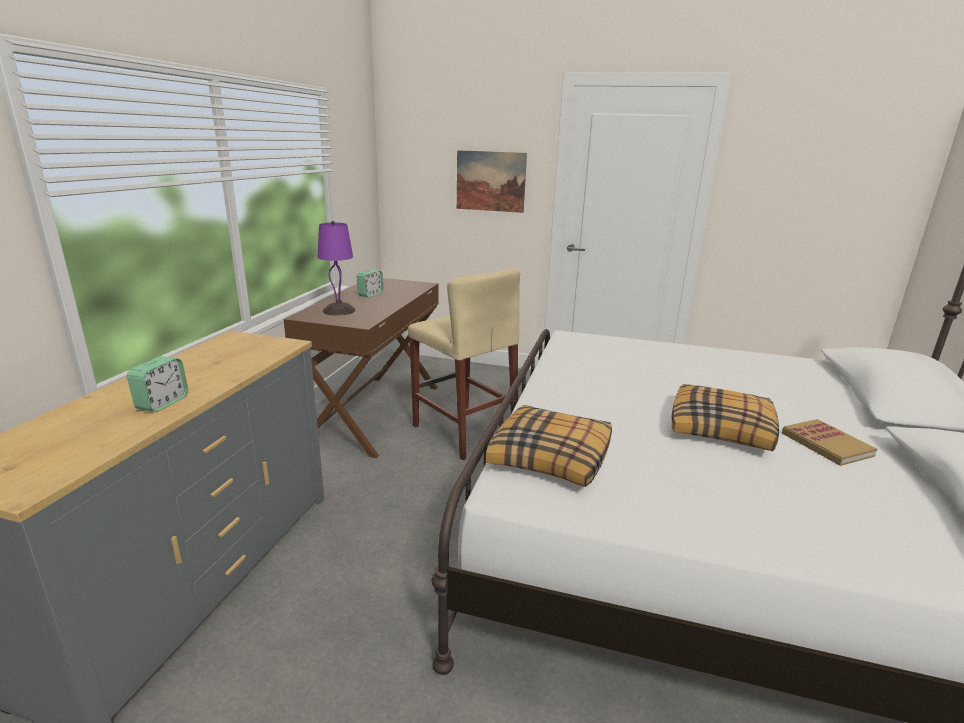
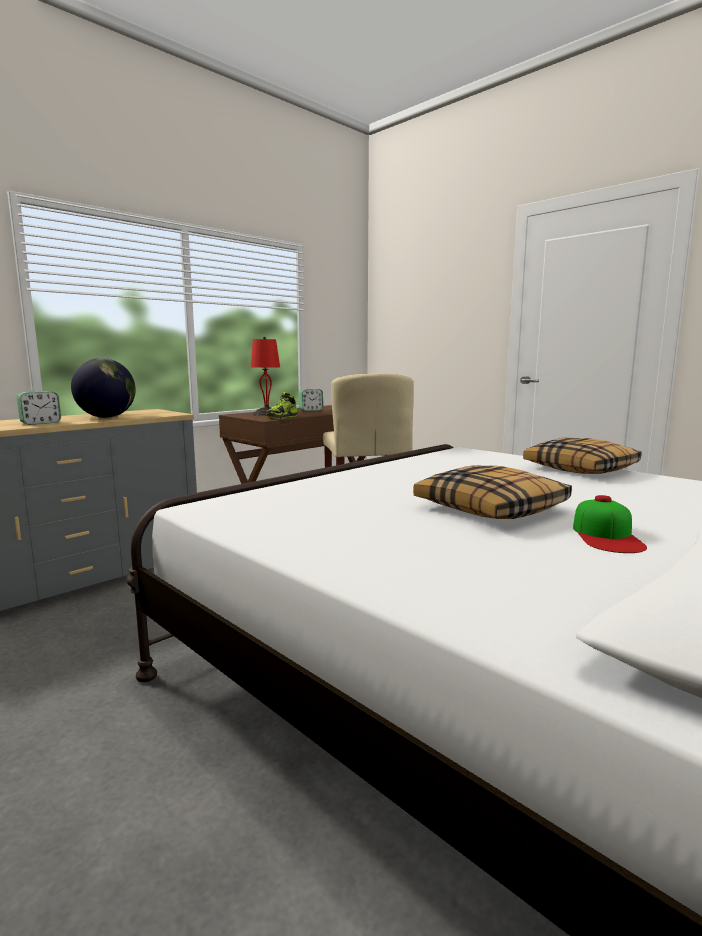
camera: 30 degrees right, 10 degrees down
(220, 369) = (106, 417): none -> globe
(338, 310) = (266, 414): purple table lamp -> red table lamp
(371, 317) = (282, 417): none -> shoe
(490, 181) = (454, 319): picture -> none
(551, 457) = (276, 499): pillow -> pillow (581, 469)
(826, 444) = (607, 536): book -> cap

